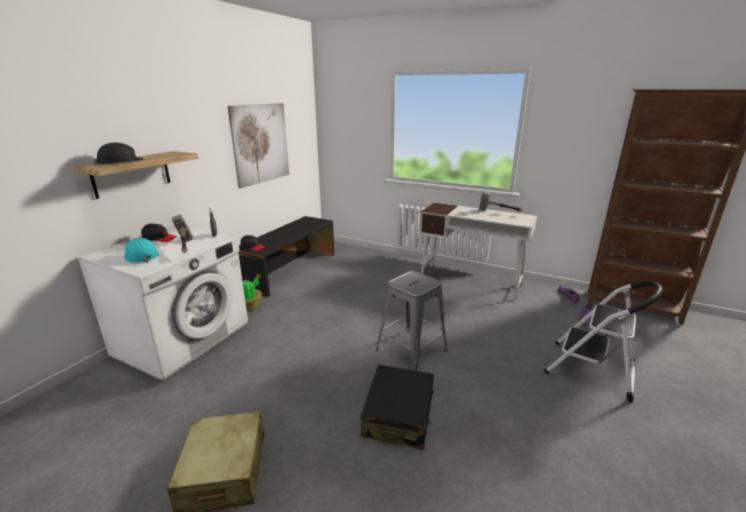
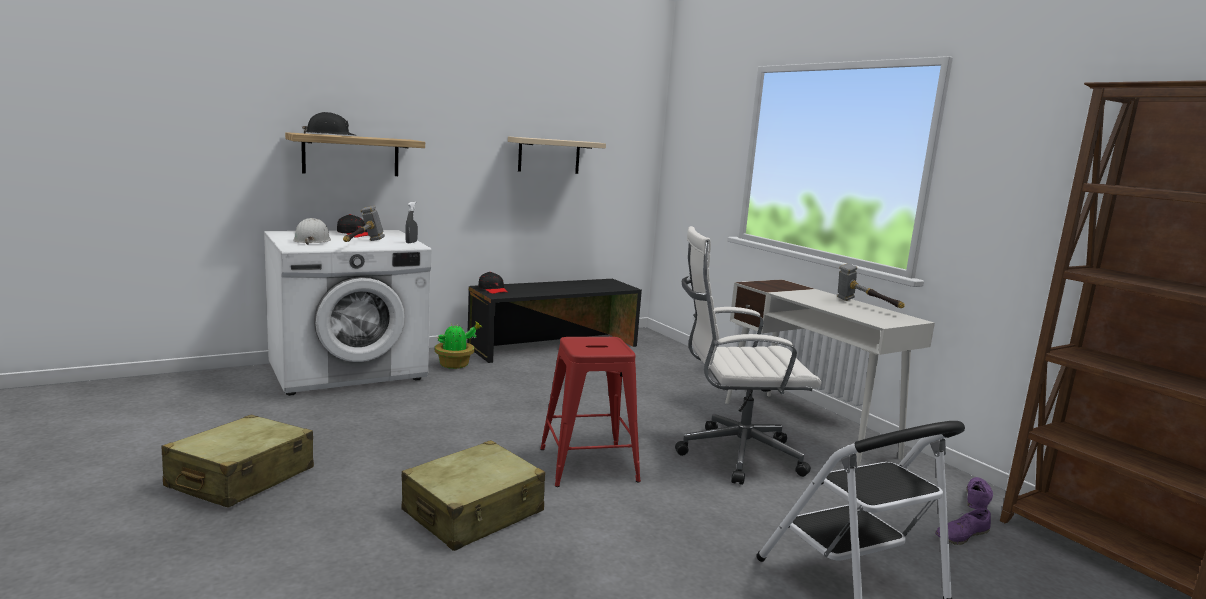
camera: 30 degrees right, 10 degrees down
(141, 256) = (312, 240): turquoise hard hat -> white hard hat
(260, 143) = (549, 155): picture -> beige shelf
(398, 415) = (474, 512): black suitcase -> beige suitcase
(411, 350) = (588, 464): grey stool -> red stool
(463, 312) = (733, 455): none -> white office chair

